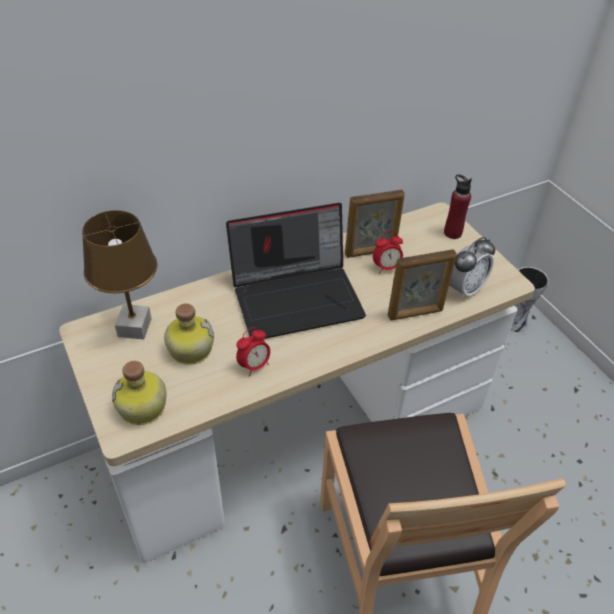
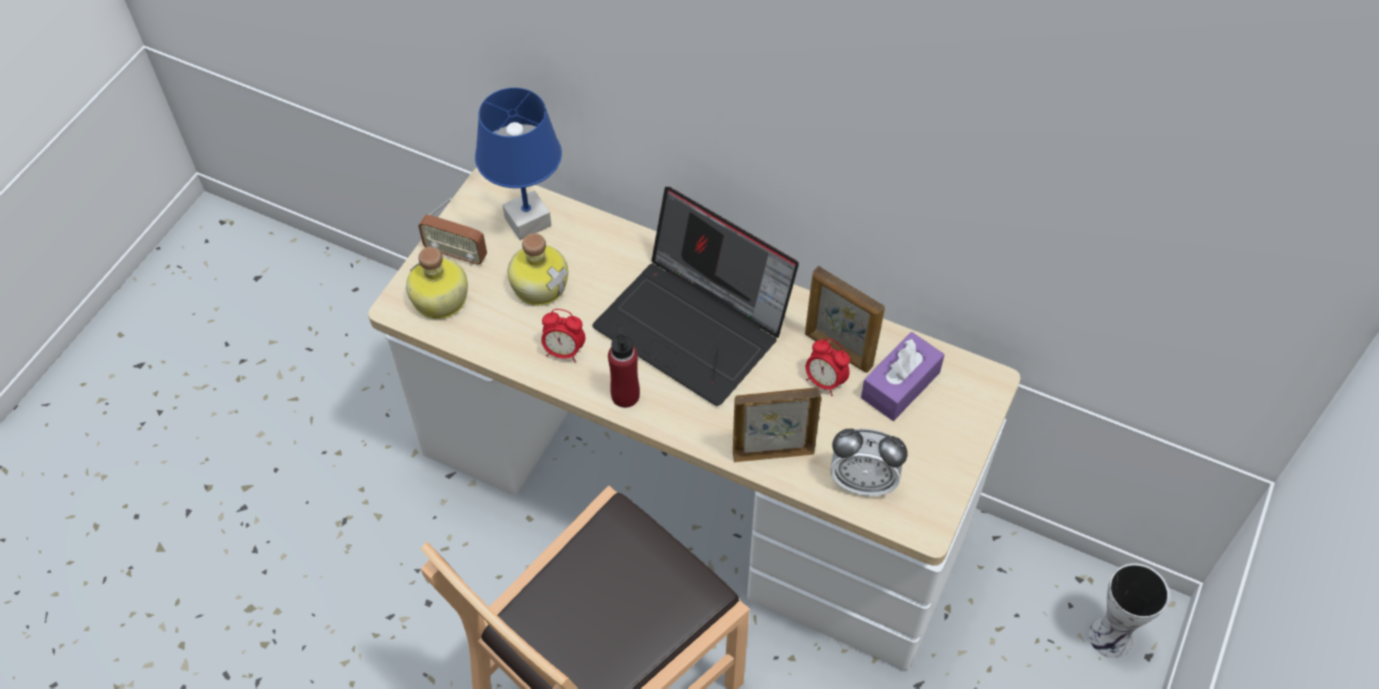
camera: 55 degrees right, 10 degrees up
(116, 377) = (456, 254): none -> radio
(135, 328) = (527, 222): brown table lamp -> blue table lamp
(414, 243) = (900, 385): none -> purple tissue box
(415, 313) = (772, 453): picture frame -> picture frame turned 135 degrees clockwise
(452, 233) = (962, 415): red bottle -> red bottle (625, 395)

